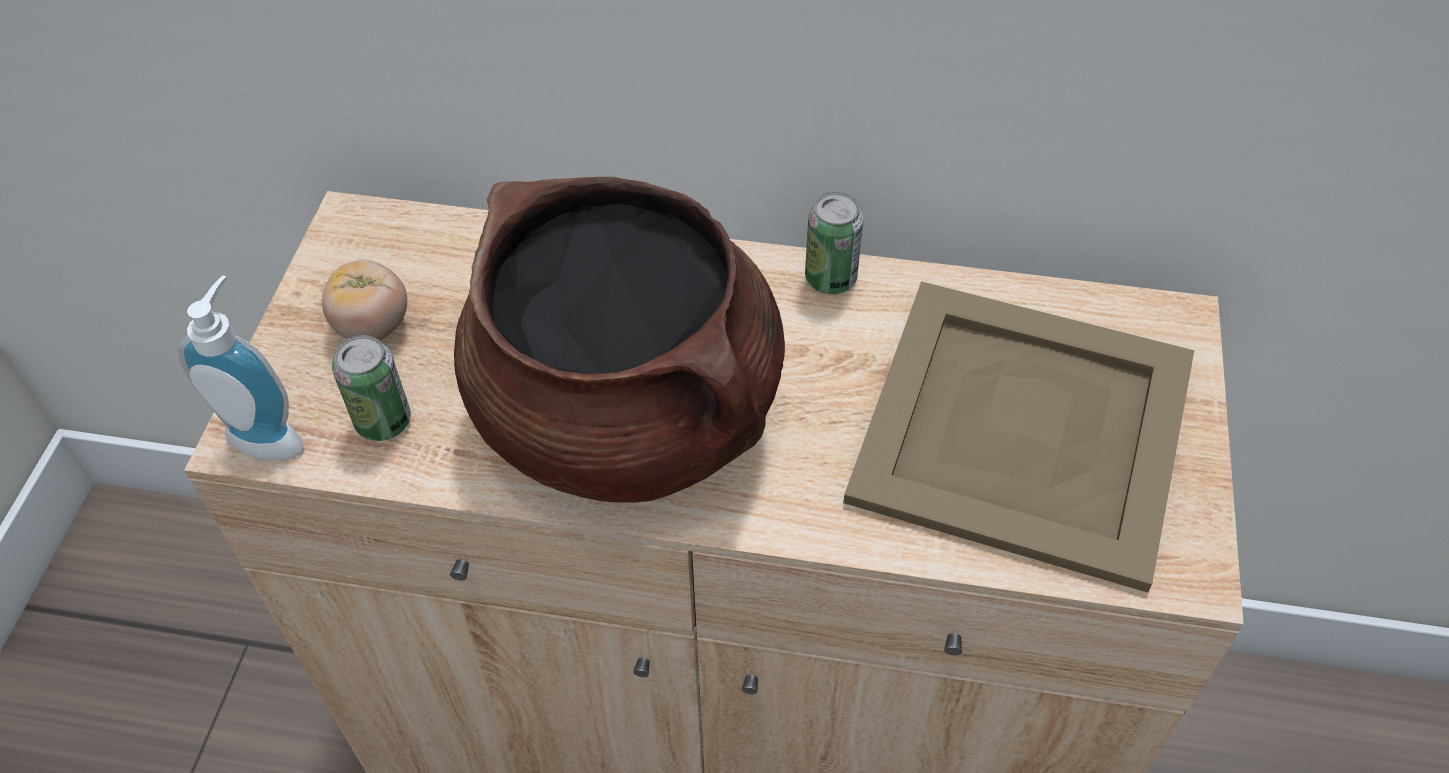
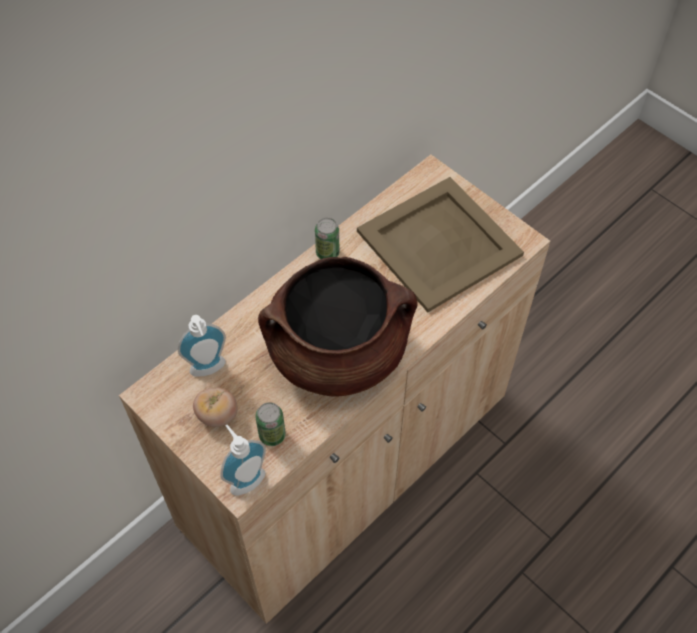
camera: 55 degrees left, 5 degrees up
(453, 266) = (209, 370): none -> soap dispenser

